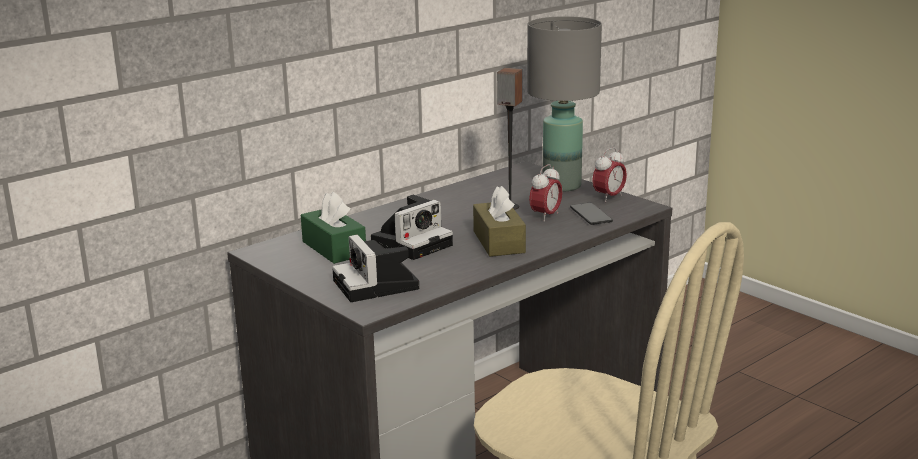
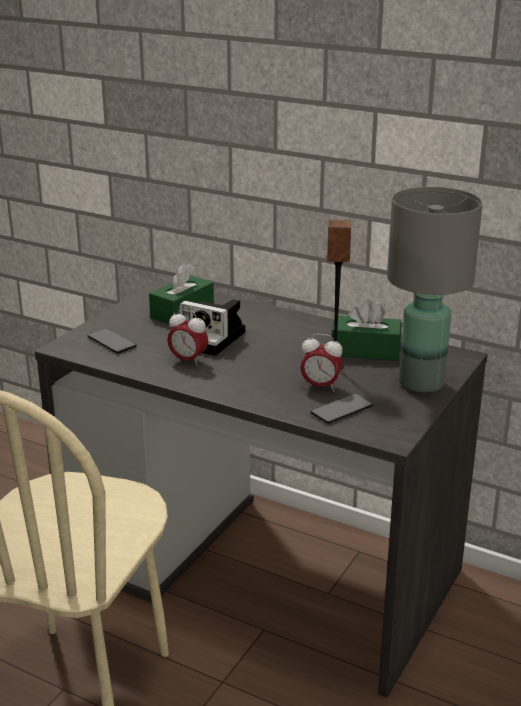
camera: 70 degrees right, 5 degrees up
(378, 286) = (111, 342): camera -> phone
(489, 193) = (365, 350): none -> green tissue box
(499, 242) = (235, 374): brown tissue box -> none
(609, 197) = (406, 413): alarm clock -> alarm clock (188, 361)

